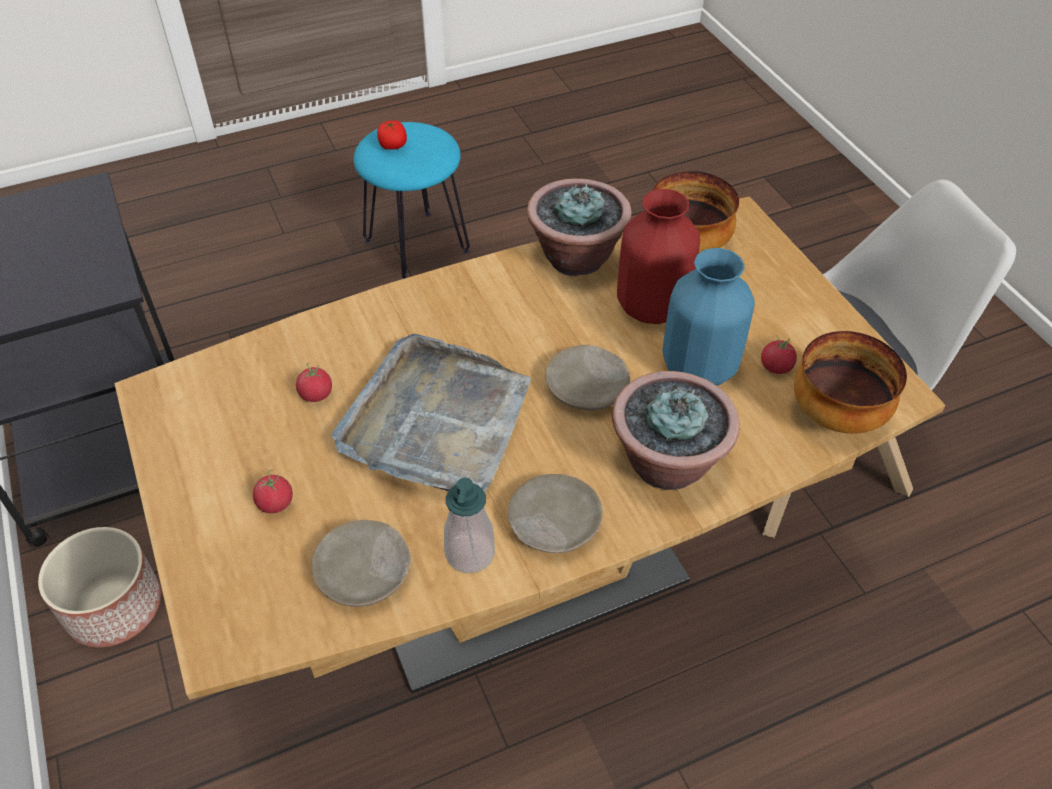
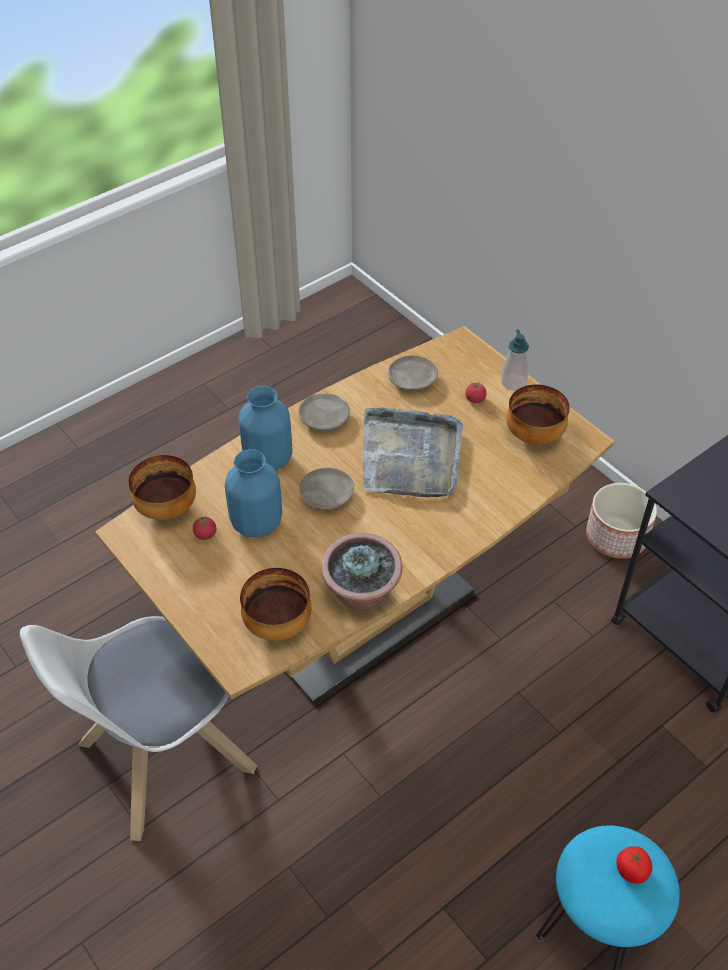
camera: 165 degrees right, 0 degrees up
(226, 414) = (535, 436): none -> bowl
(316, 394) = (490, 457): tomato -> none
(470, 553) = (363, 397): soap dispenser -> soap dispenser (513, 382)
(651, 306) = (297, 563): red vase -> none
(667, 463) = (268, 460): potted plant -> blue vase

